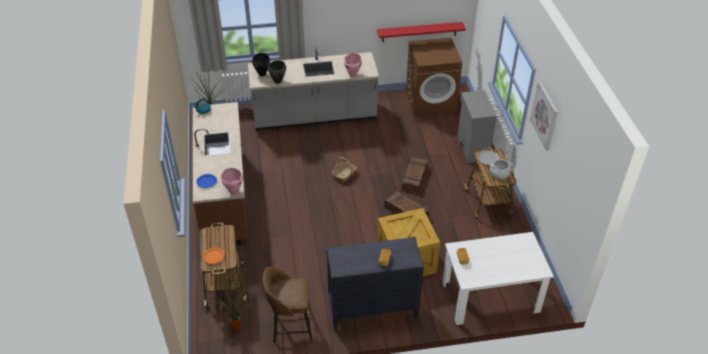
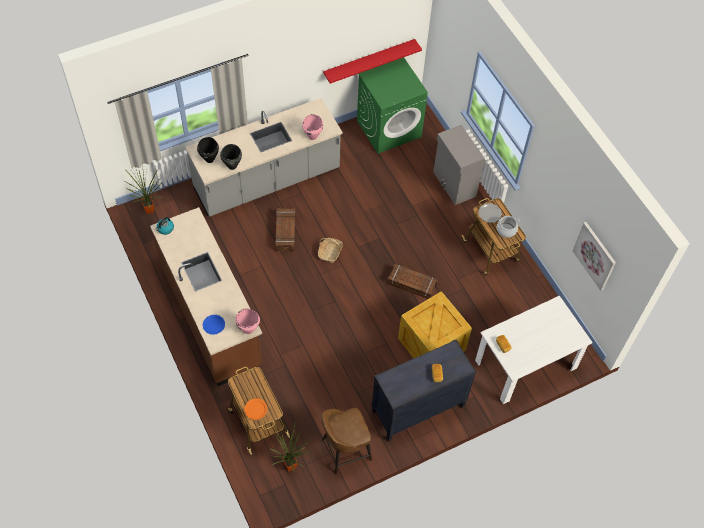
camera: 20 degrees left, 15 degrees up
(415, 178) = (406, 238): crate -> crate (286, 232)
(431, 101) = (389, 128): brown washing machine -> green washing machine
(545, 115) = (554, 176): picture -> picture (595, 255)

